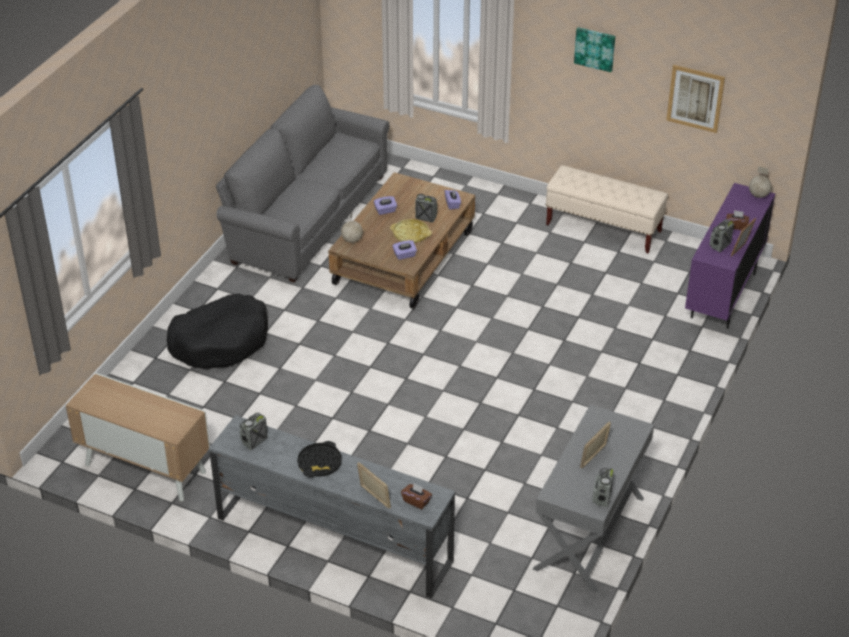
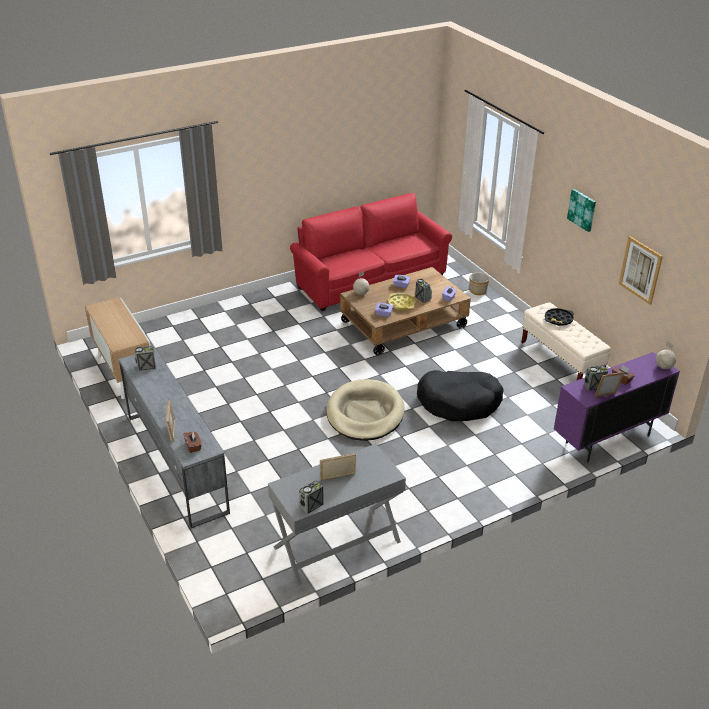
camera: 35 degrees right, 5 degrees down
(220, 341) = (243, 325): black dog bed -> black dog bed (459, 402)
(305, 217) = (369, 279): grey sofa -> red sofa
(319, 463) = (166, 396): black tray -> black tray (558, 319)
(440, 180) = (477, 291): none -> planter
(472, 382) = (365, 413): none -> beige dog bed

